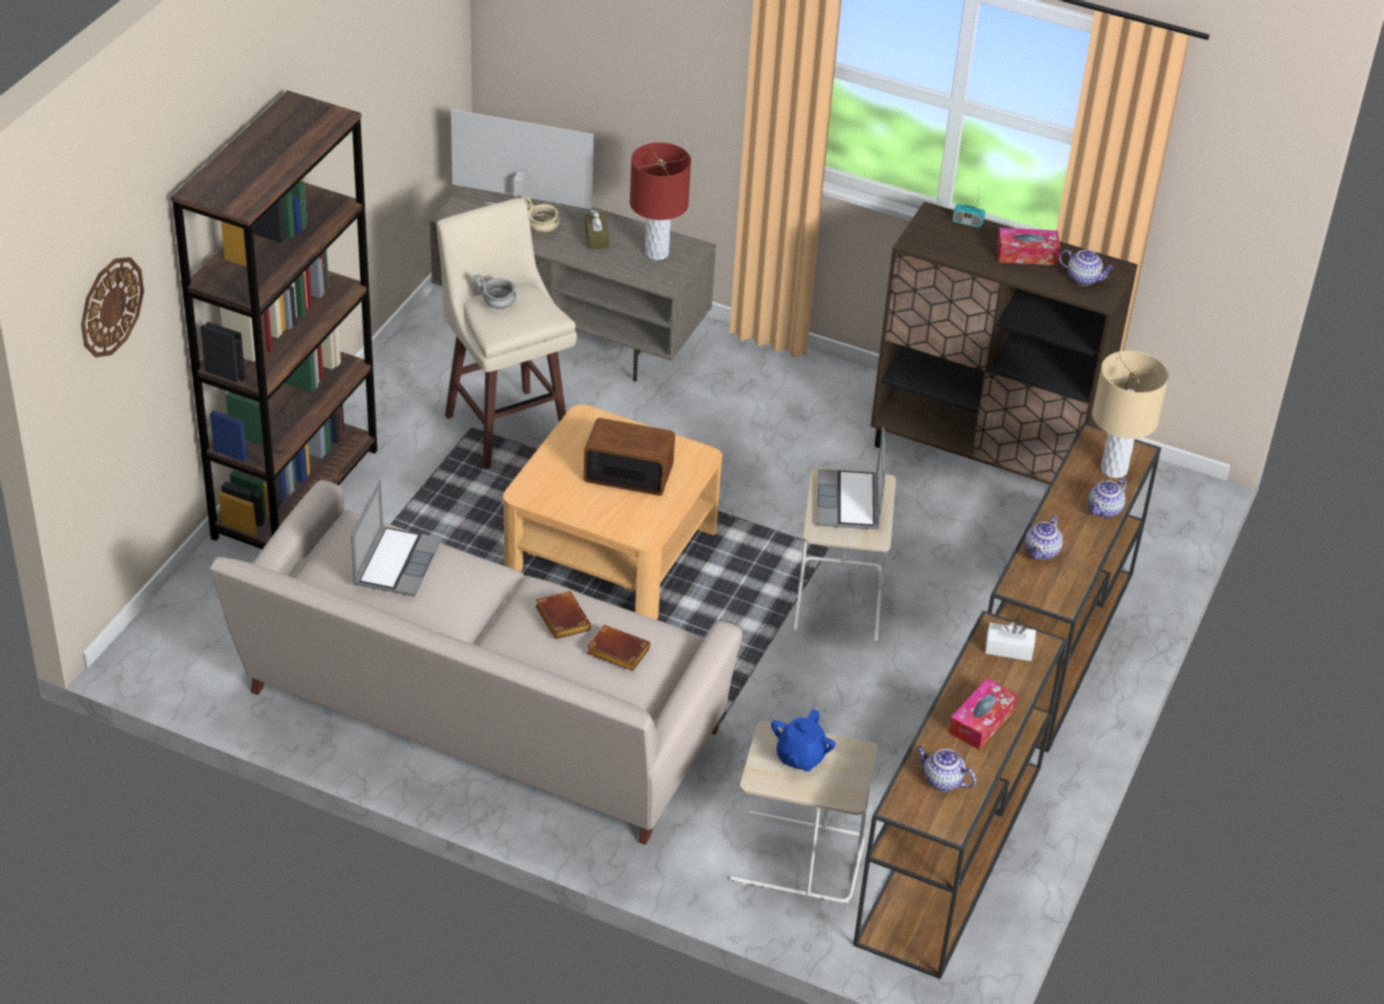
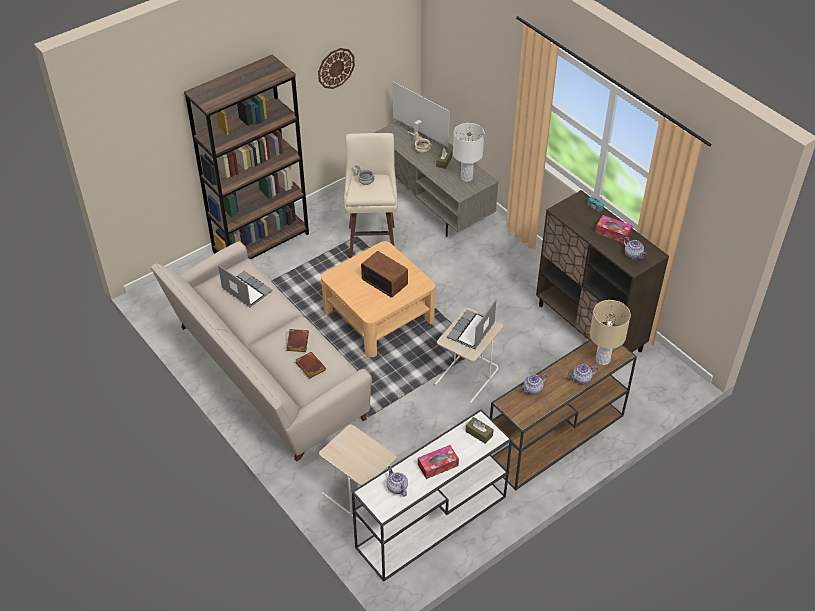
camera: 30 degrees right, 5 degrees up
(111, 306) = (141, 135): wall clock -> wall clock (336, 68)
(396, 562) = (246, 290): laptop -> laptop turned 90 degrees counterclockwise
(657, 253) = (466, 178): red table lamp -> white table lamp
(800, 757) = (356, 449): blue teapot -> none
(949, 856) = (430, 523): brown console table -> white console table
(1009, 649) = (479, 433): white tissue box -> brown tissue box

